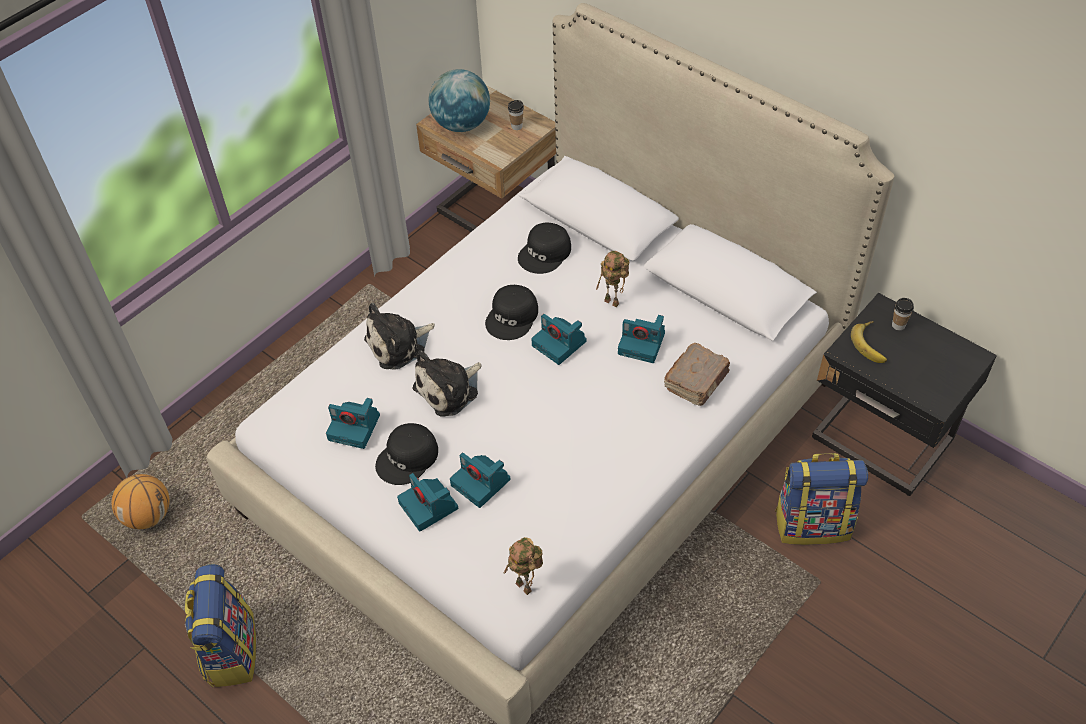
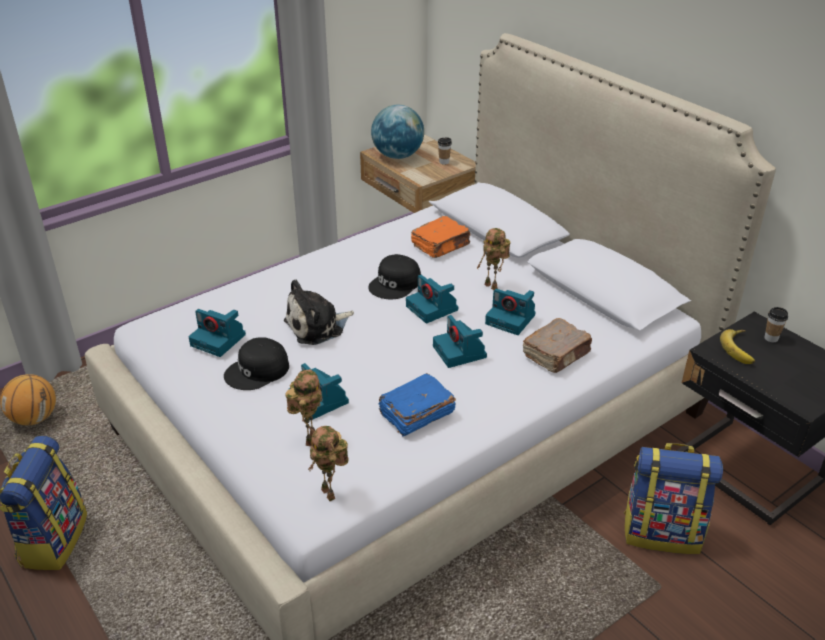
camera: 10 degrees right, 15 degrees down
(399, 345) = (285, 289): plush toy -> none
(429, 506) = (262, 411): camera -> camera (460, 352)
(486, 529) = (309, 438): none -> toy robot
(545, 253) = (441, 246): black cap -> orange book
(579, 481) = (415, 414): none -> blue book

